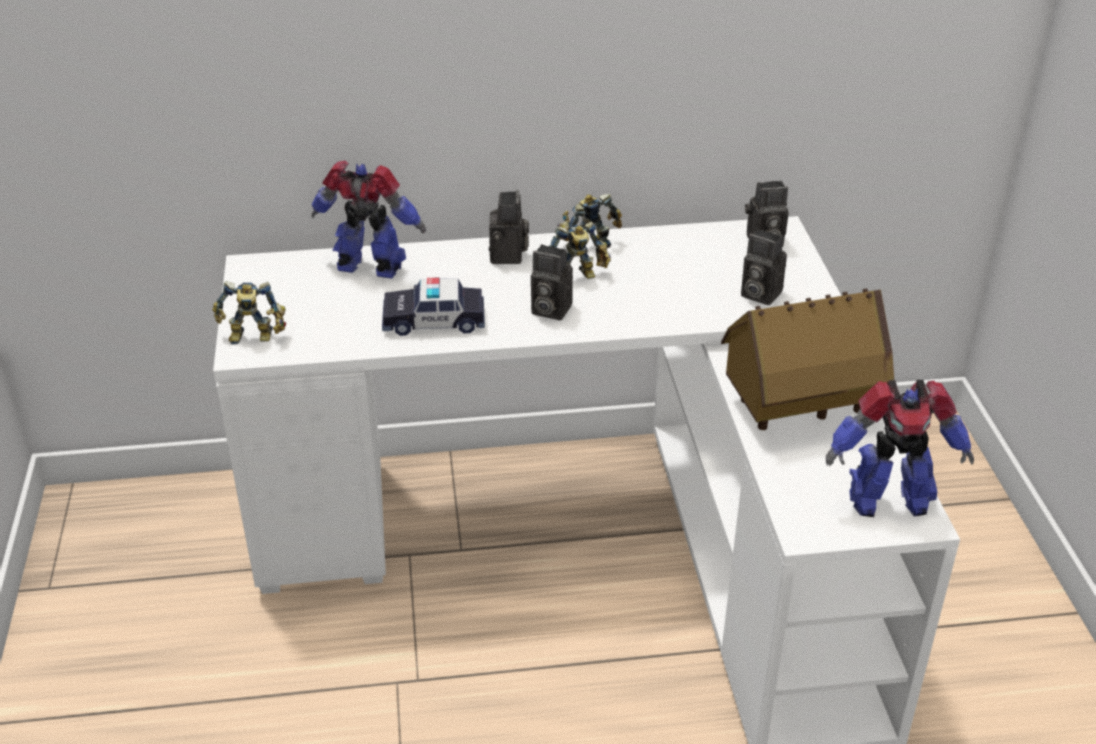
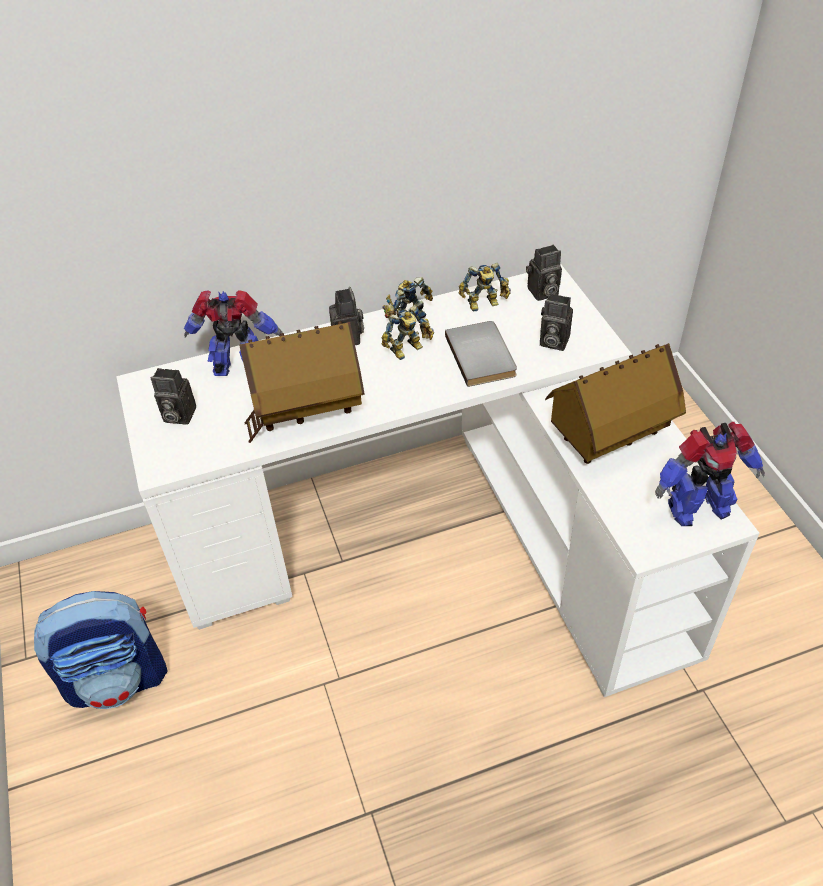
camera: 10 degrees left, 10 degrees up
(150, 629) = (118, 678): none -> backpack
(252, 338) = (163, 453): toy robot -> toy robot (484, 304)
(434, 320) = (306, 410): toy car -> toy house
(548, 310) = (395, 384): camera -> camera (177, 415)
(666, 296) = (483, 355): none -> grey book

